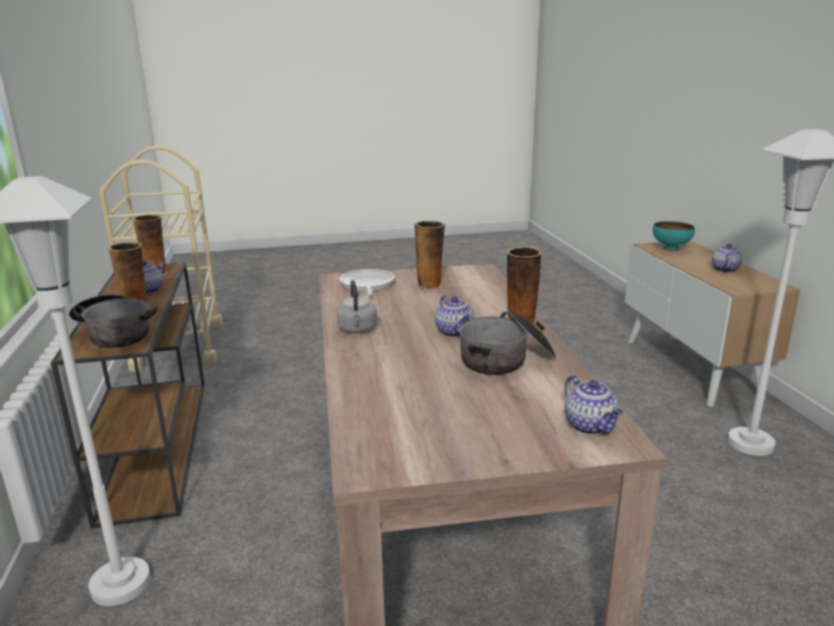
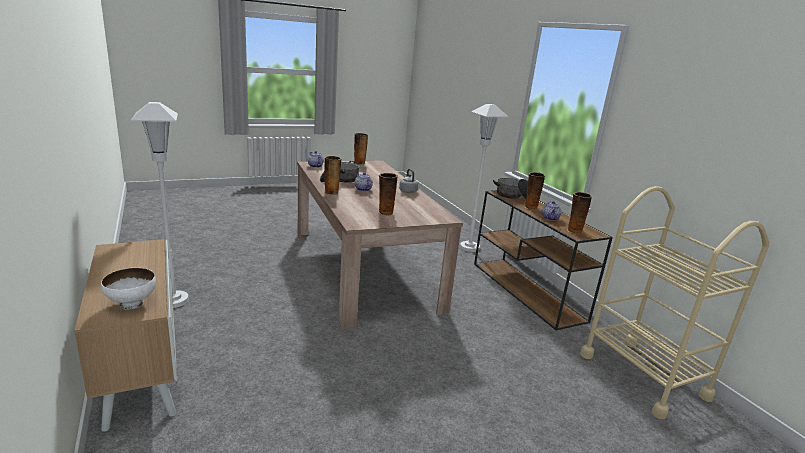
camera: 165 degrees right, 0 degrees up
(367, 285) = (423, 213): frying pan -> none
(436, 459) = (359, 163): none -> vase
(670, 249) = (132, 303): turquoise bowl -> white bowl
(724, 269) = (123, 267): teapot -> none

